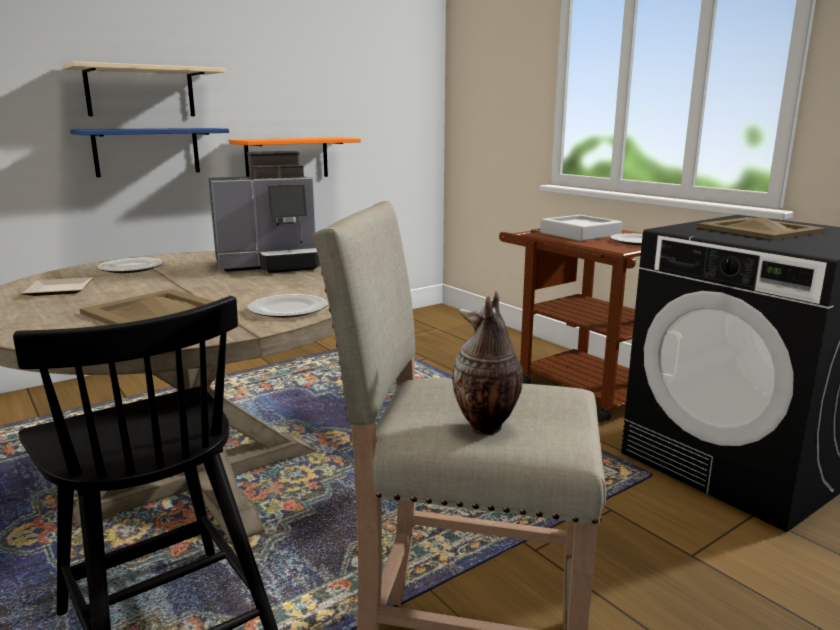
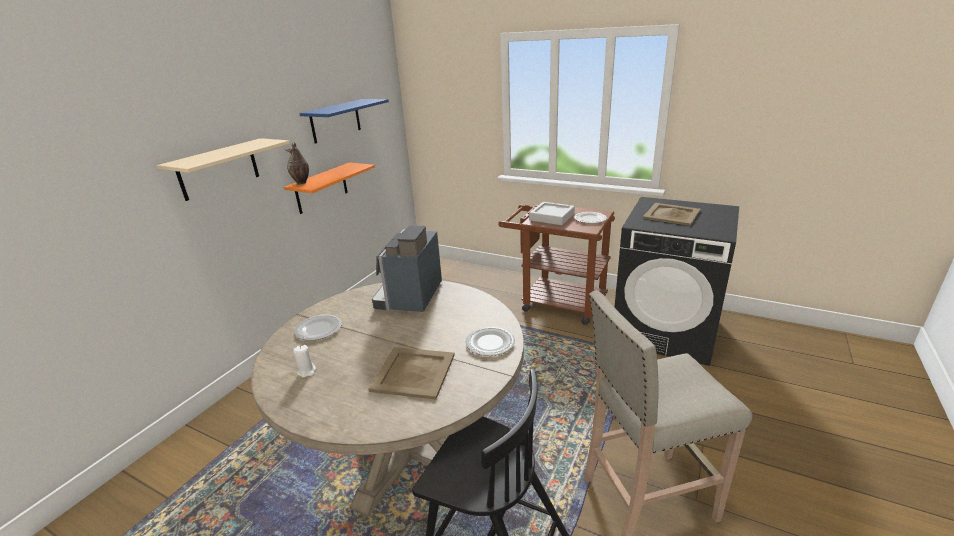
camera: 25 degrees left, 10 degrees up
(57, 290) = (307, 371): plate -> white candle
(147, 151) = (232, 214): blue shelf -> blue shelf (335, 121)
(271, 265) = (410, 297): coffee machine -> coffee machine turned 150 degrees clockwise
(485, 427) = (684, 399): vase -> vase (301, 183)

